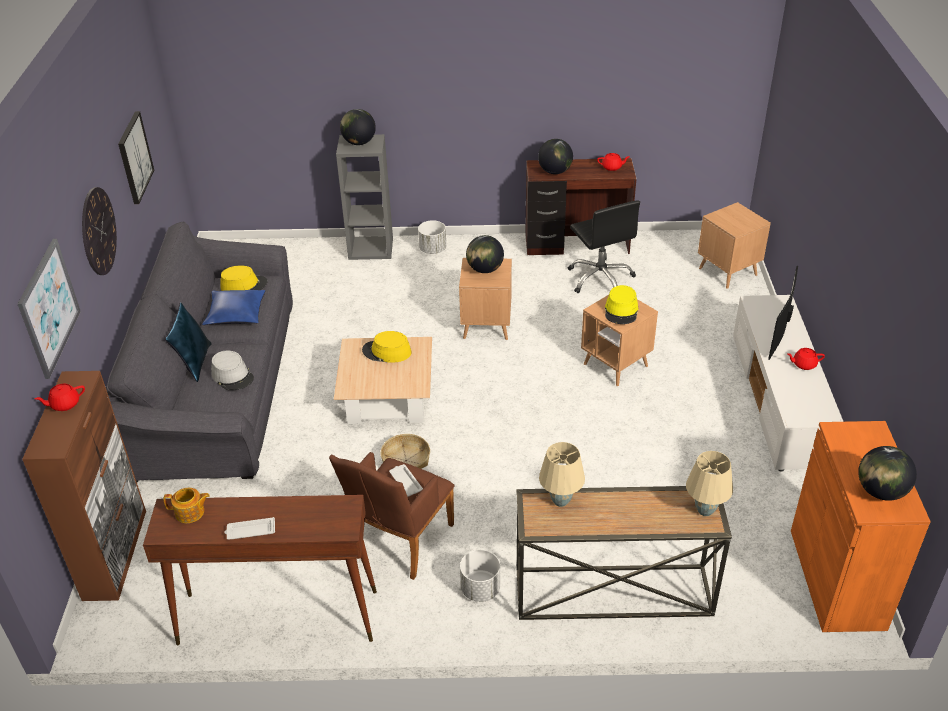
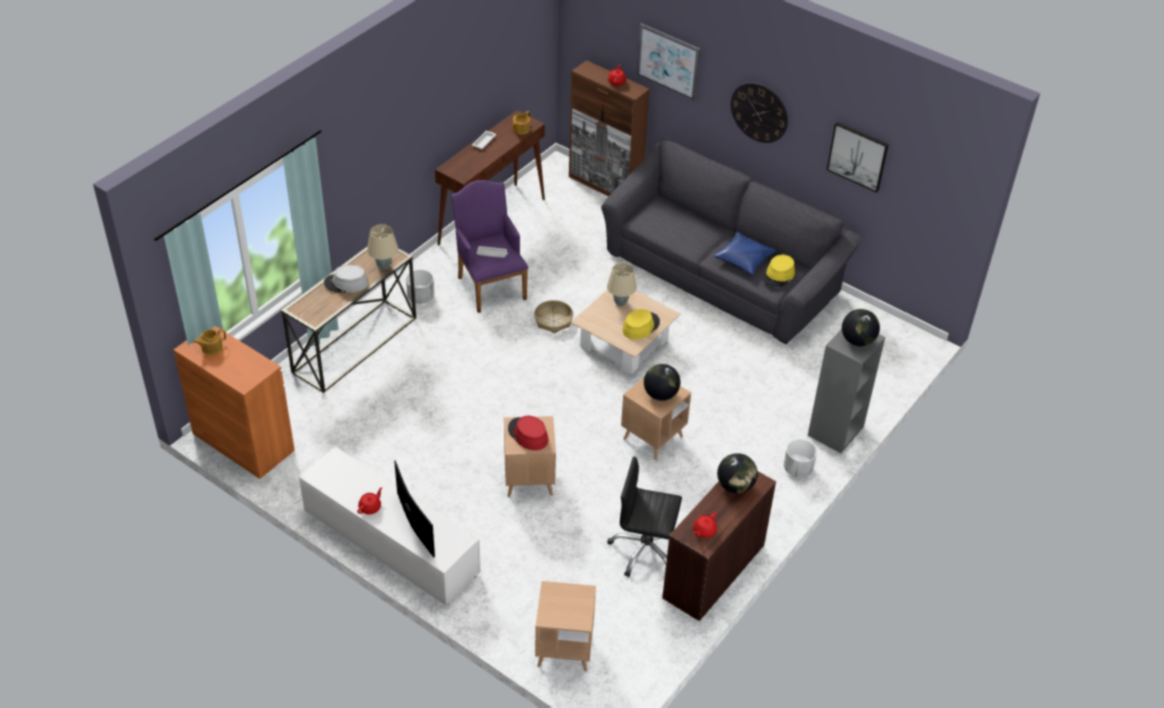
camera: 125 degrees right, 5 degrees up
(194, 362) = (704, 222): blue pillow -> none
(233, 376) = (670, 231): grey hat -> grey hat (346, 283)
(399, 543) = (490, 285): brown armchair -> purple armchair
(621, 311) = (527, 434): yellow hat -> red hat
(705, 510) = (307, 313): beige table lamp -> beige table lamp (620, 303)
(881, 491) = (211, 347): globe -> teapot

